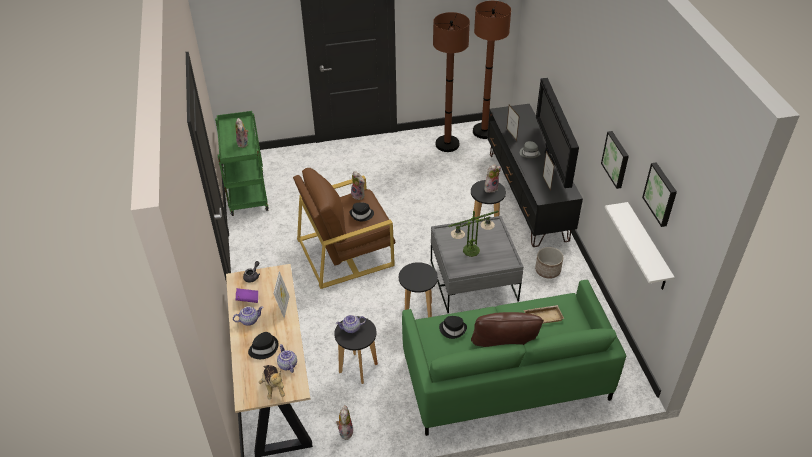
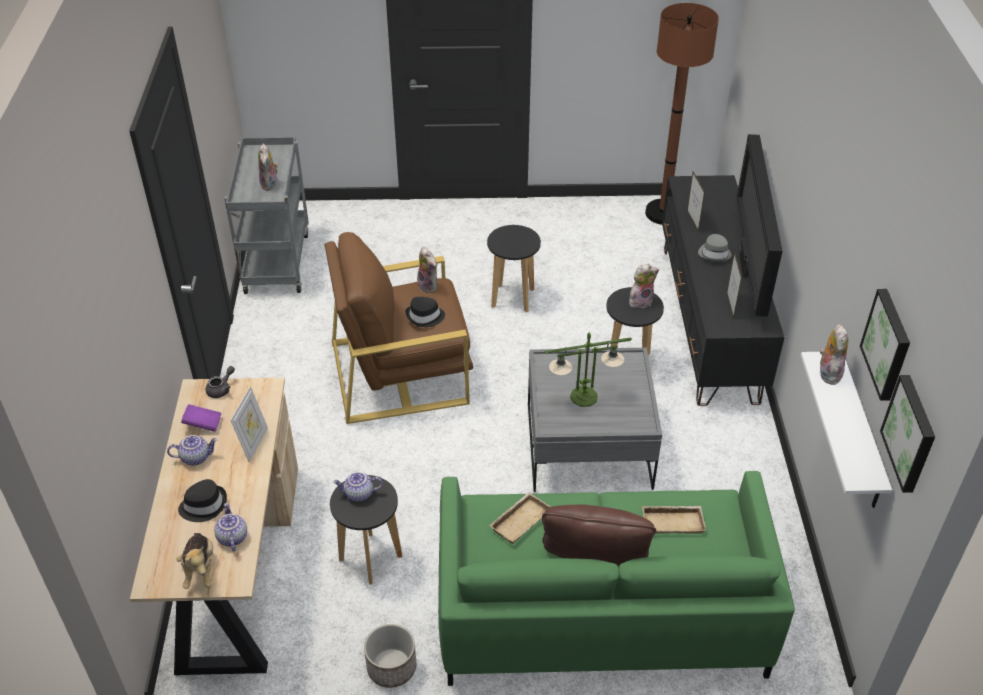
camera: 10 degrees right, 0 degrees up
(246, 192) = (276, 261): green cart -> grey cart
(345, 431) = (323, 656): plush toy -> plush toy (828, 372)
(418, 313) = (487, 484): black stool -> black stool (513, 298)
(447, 144) = (600, 226): brown floor lamp -> none
(453, 329) = (519, 520): black hat -> beige tray
(547, 270) = (712, 447): planter -> planter (391, 668)
(616, 159) = (834, 277): picture -> picture (911, 433)

